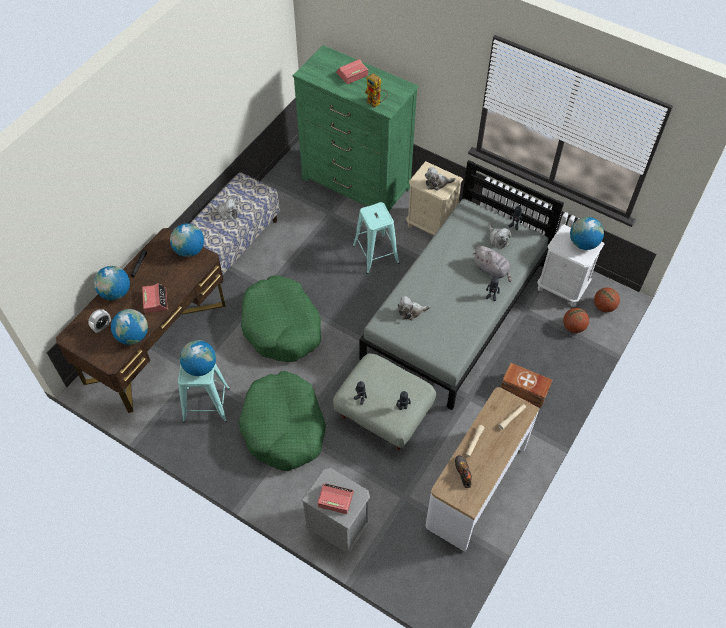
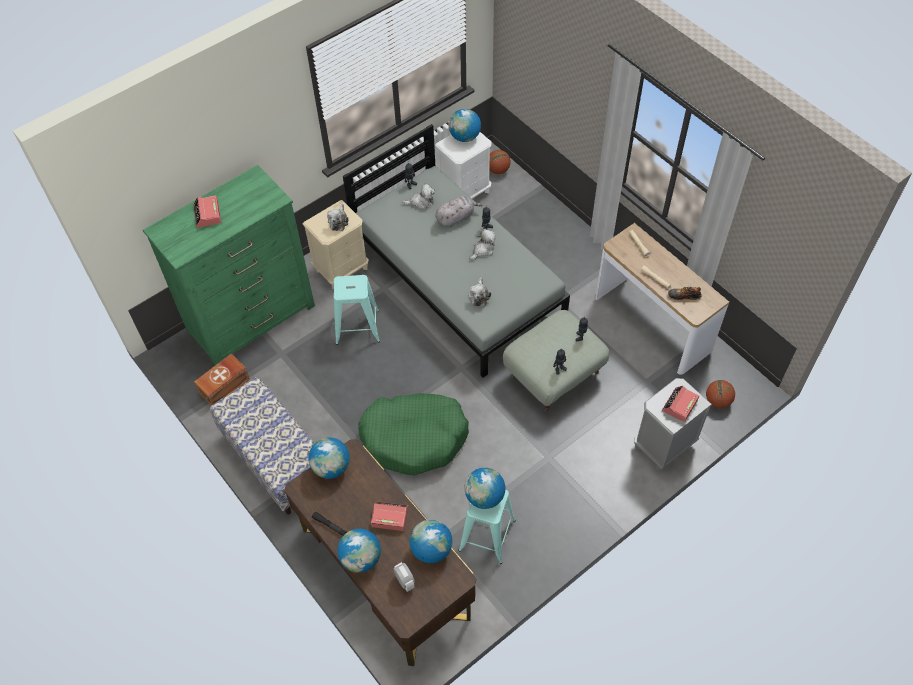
camera: 70 degrees left, 0 degrees up
(227, 212) = (266, 433): plush toy -> plush toy (483, 250)
(284, 427) = (539, 466): green dog bed -> none
(376, 103) = (265, 205): toy robot -> none
(524, 391) = (565, 257): brown storage box -> brown storage box (225, 386)
(573, 327) = (511, 199): basketball -> basketball (717, 401)

